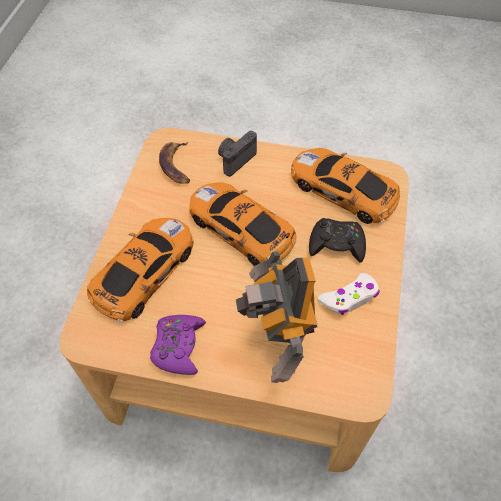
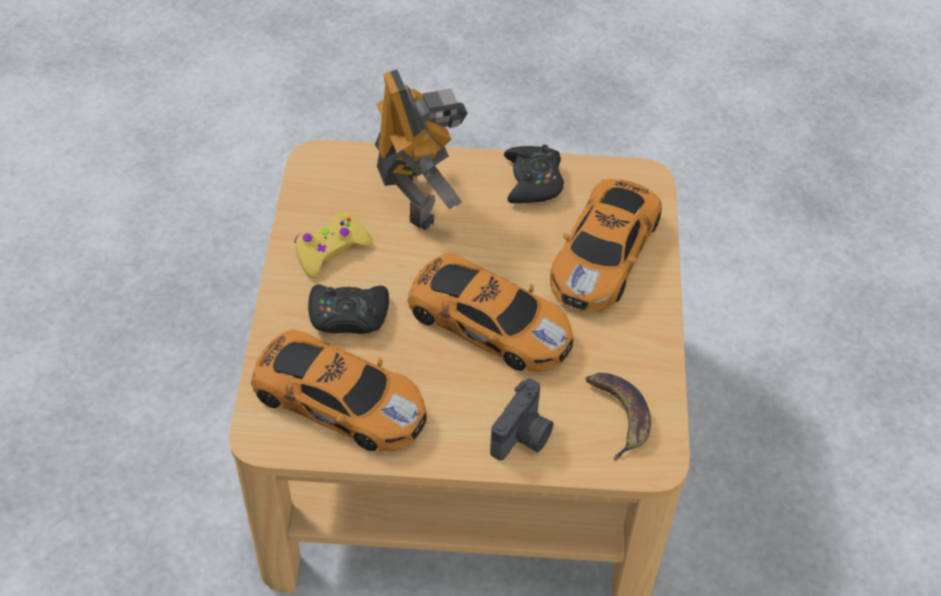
camera: 170 degrees right, 5 degrees down
(178, 347) = (533, 181): purple game controller -> black game controller
(349, 298) = (331, 250): white game controller -> yellow game controller

